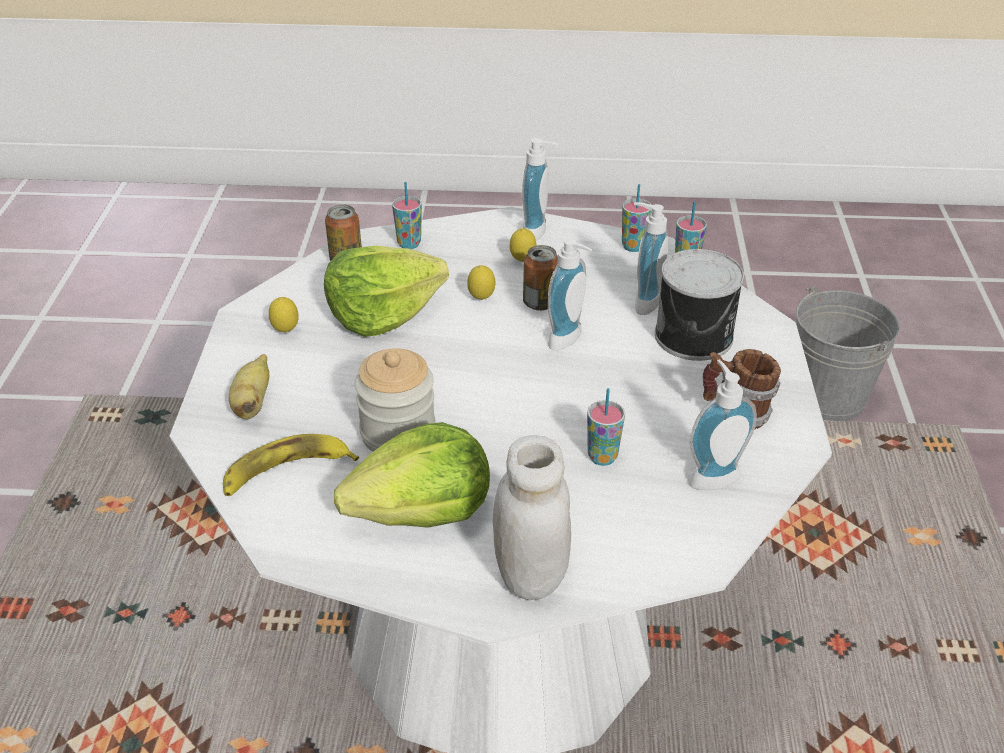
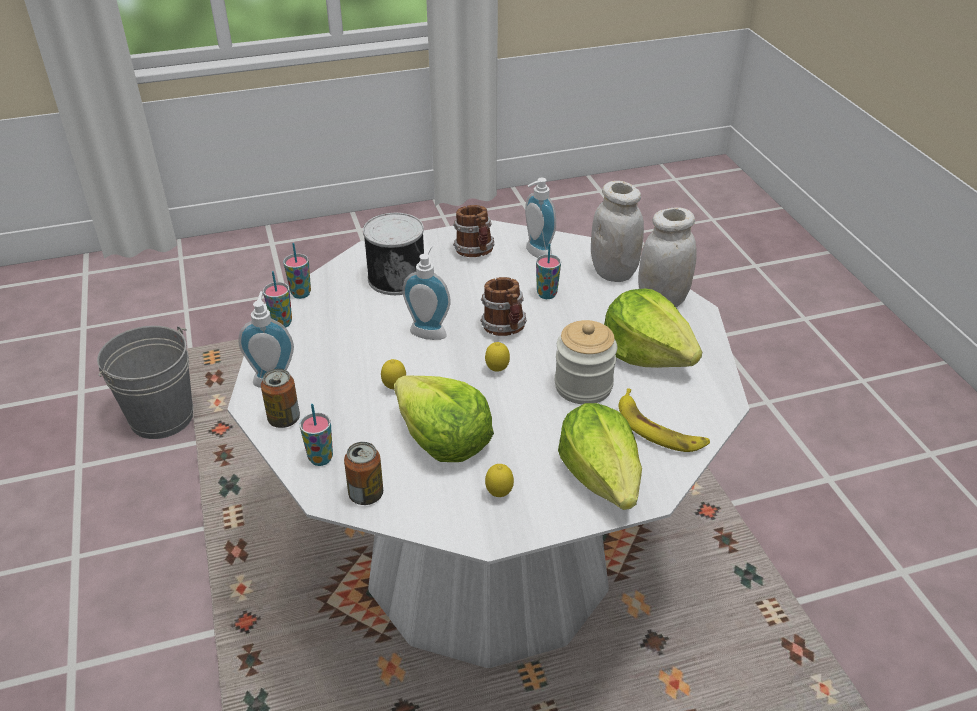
camera: 110 degrees left, 0 degrees up
(253, 403) = (602, 477): banana -> lettuce
(522, 261) = (326, 378): lemon -> lemon (497, 370)
(540, 303) = (386, 355): can -> can (284, 419)
(542, 399) = (505, 329): none -> mug
(630, 546) = (613, 273): none -> white jar
(642, 301) = (362, 306): soap dispenser -> none

